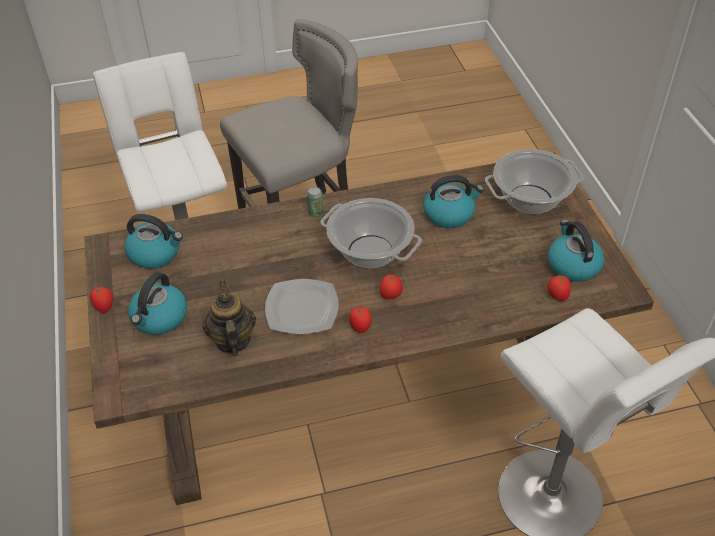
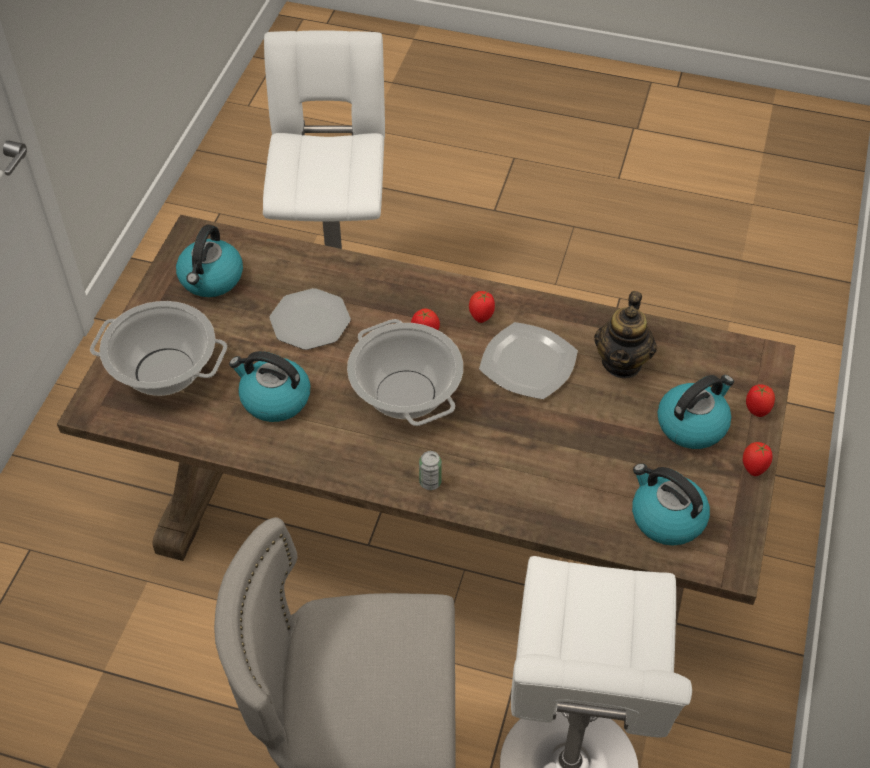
camera: 150 degrees left, 5 degrees up
(476, 269) = (310, 321): none -> plate
(557, 296) = (262, 258): tomato -> tomato (757, 410)

